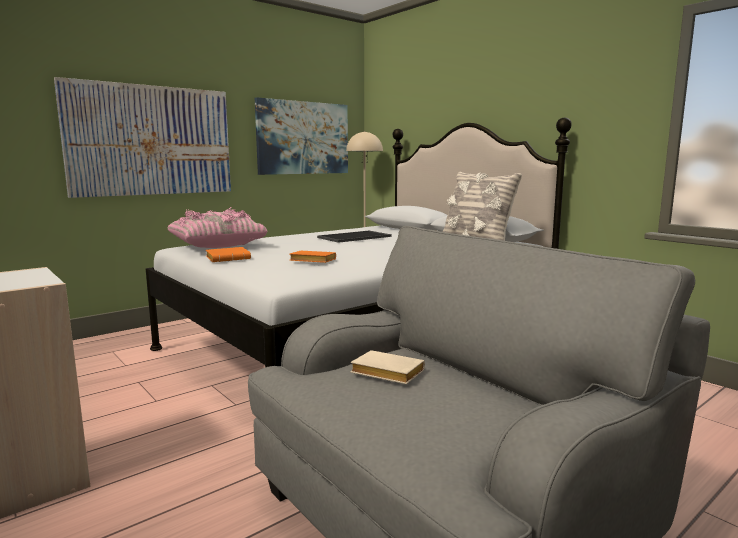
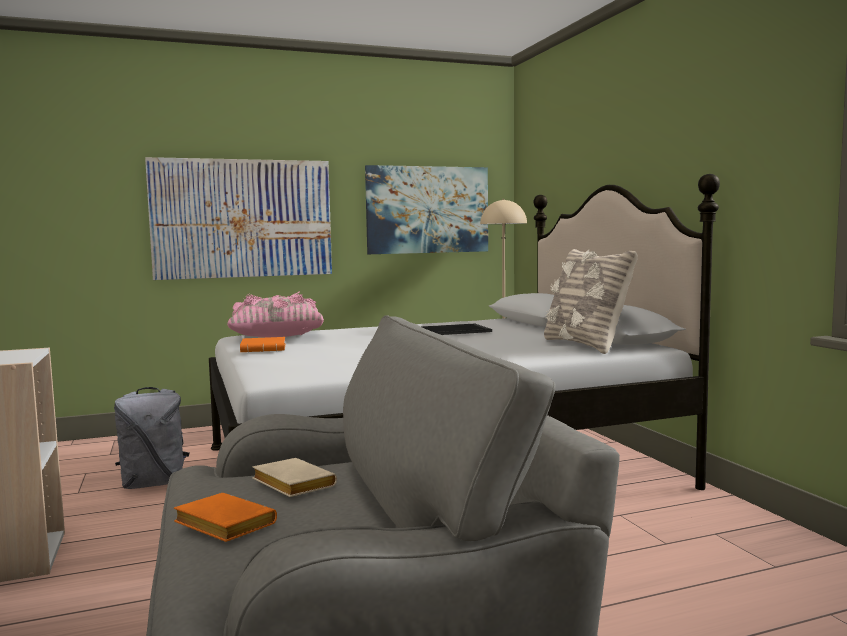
camera: 20 degrees right, 5 degrees down
(122, 387) = (154, 483): none -> grey backpack
(311, 261) = (343, 356): orange book -> orange book (221, 525)

